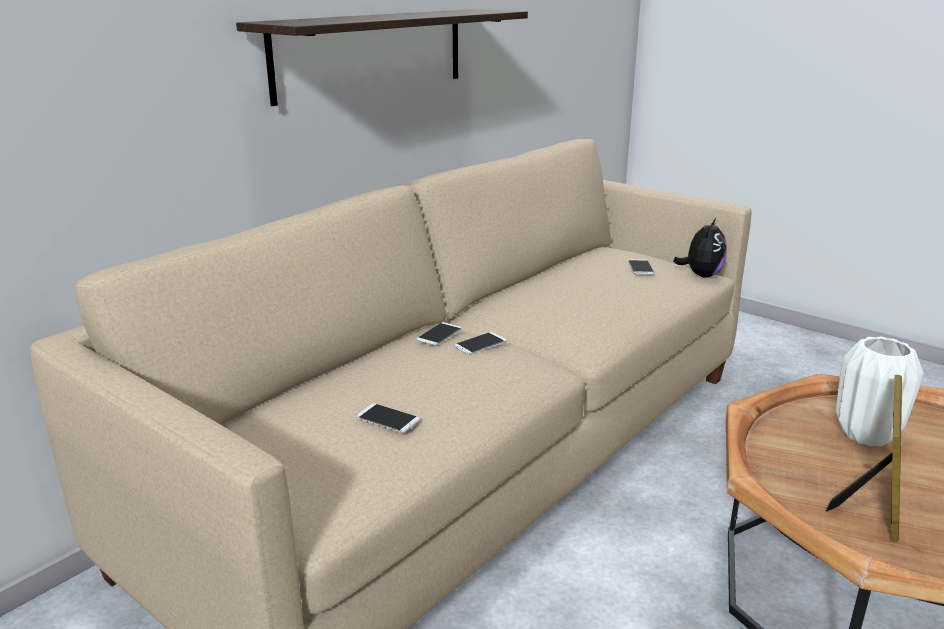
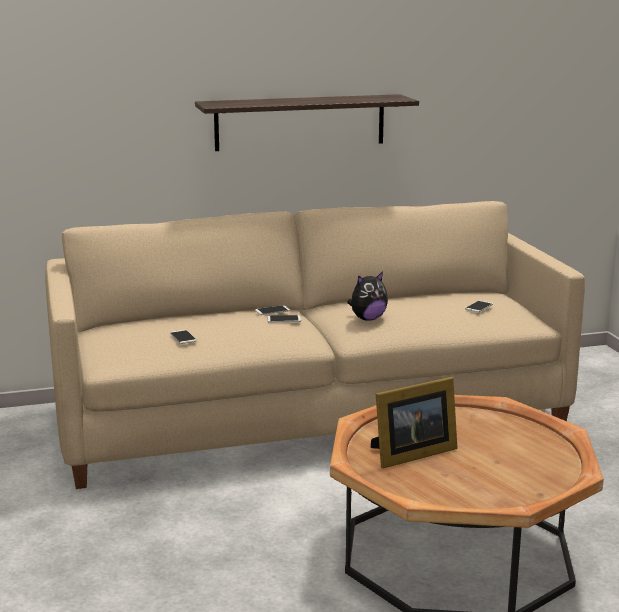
camera: 35 degrees right, 5 degrees down
(701, 275) = (531, 324): plush toy -> plush toy (367, 319)
(865, 435) = (475, 432): white vase -> none

